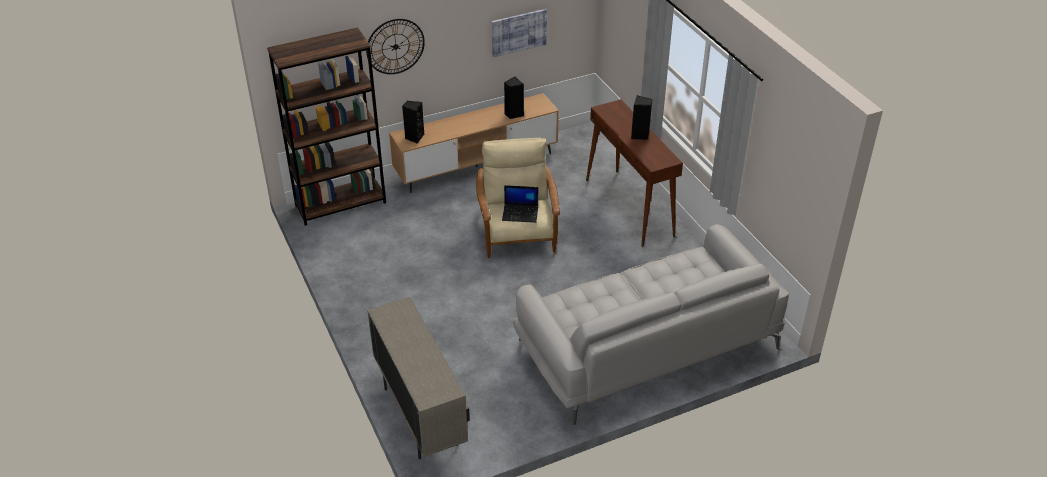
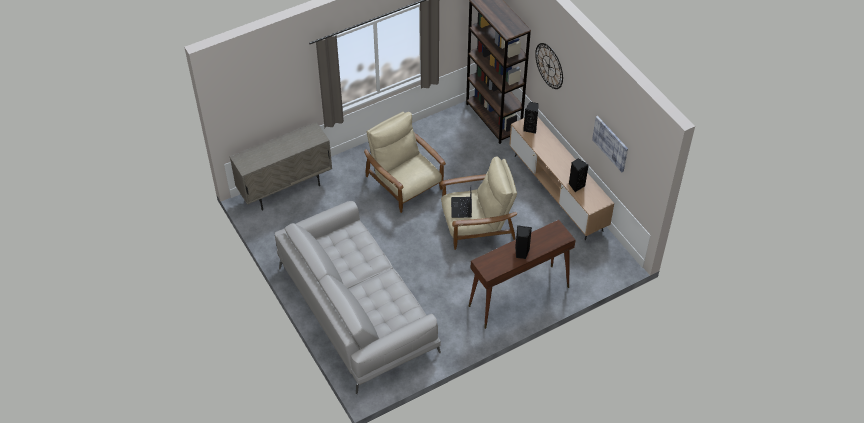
camera: 85 degrees right, 10 degrees up
(435, 290) = (404, 183): none -> beige armchair

